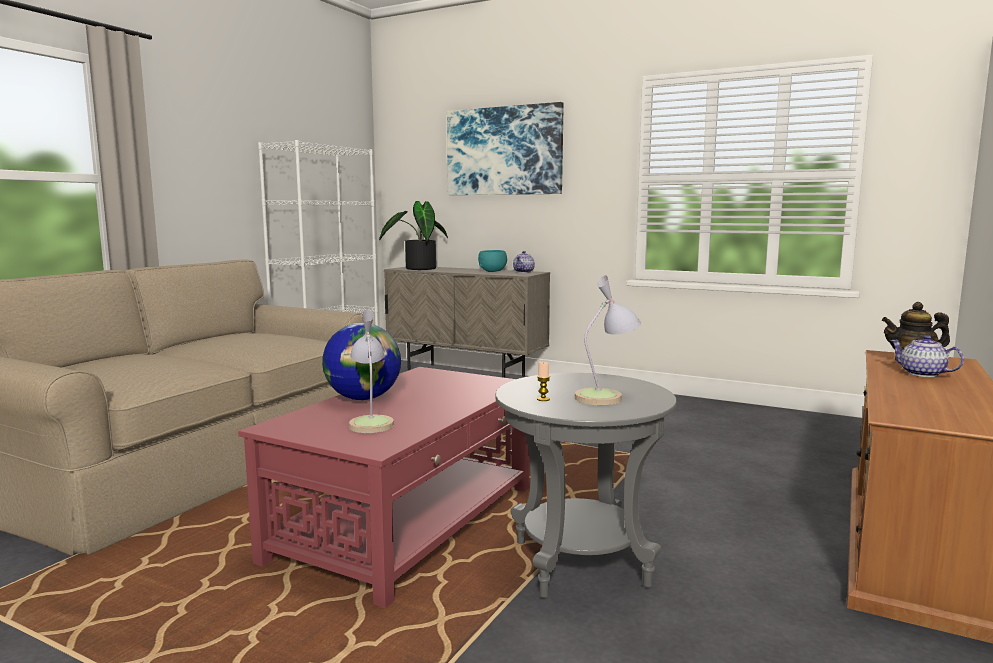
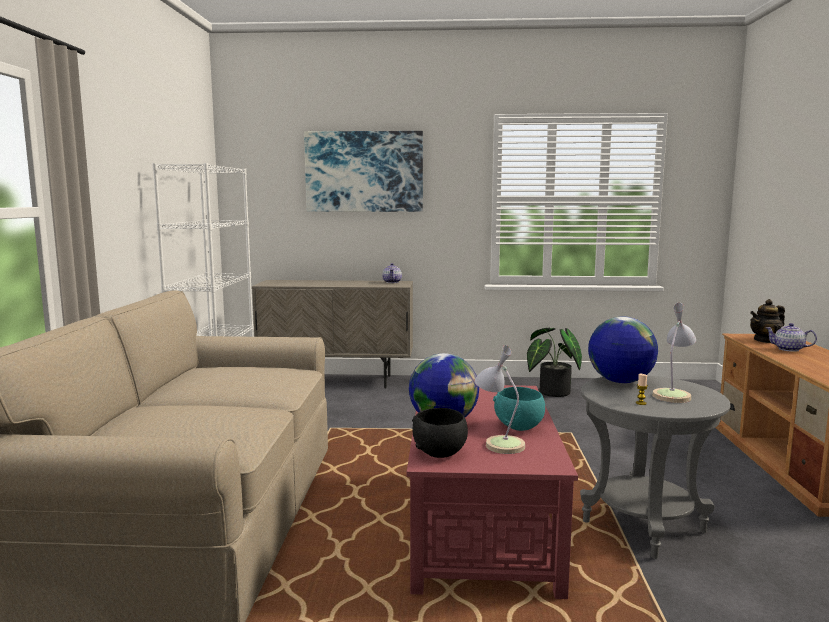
camera: 25 degrees left, 0 degrees up
(299, 421) = (440, 453): none -> black bowl
(417, 268) = (284, 283): potted plant -> potted plant (550, 393)
(493, 271) = (364, 283): turquoise bowl -> turquoise bowl (520, 427)
(576, 378) = (620, 381): none -> globe

